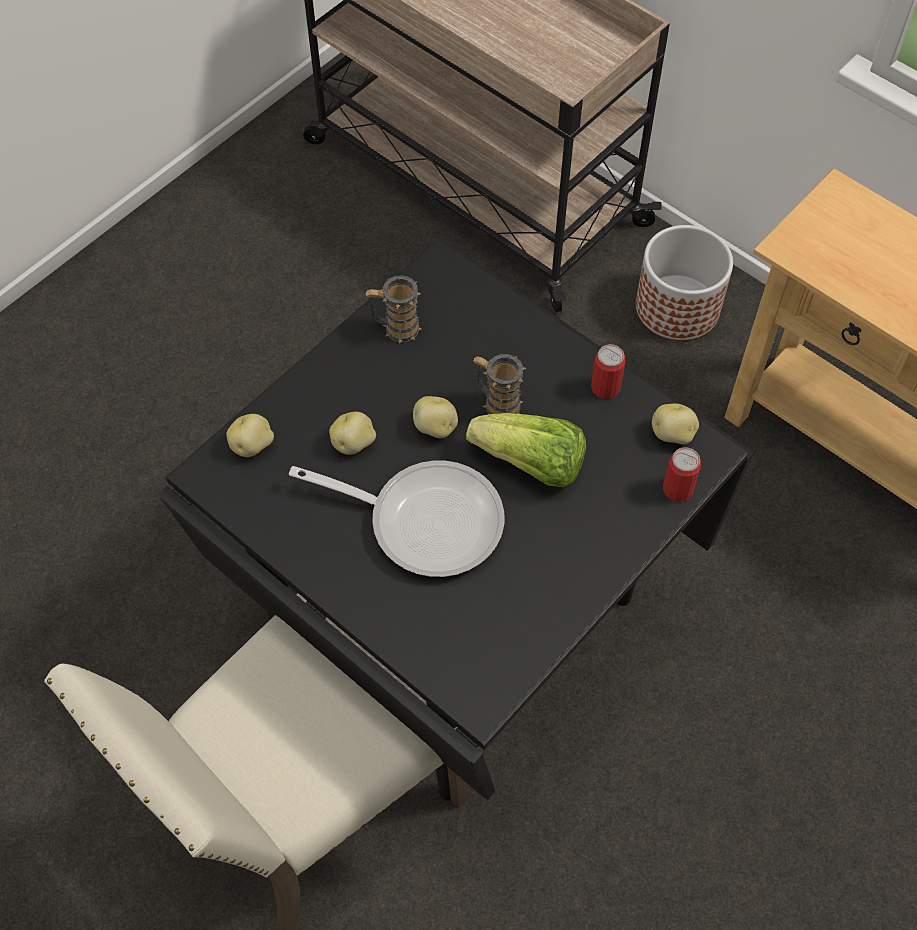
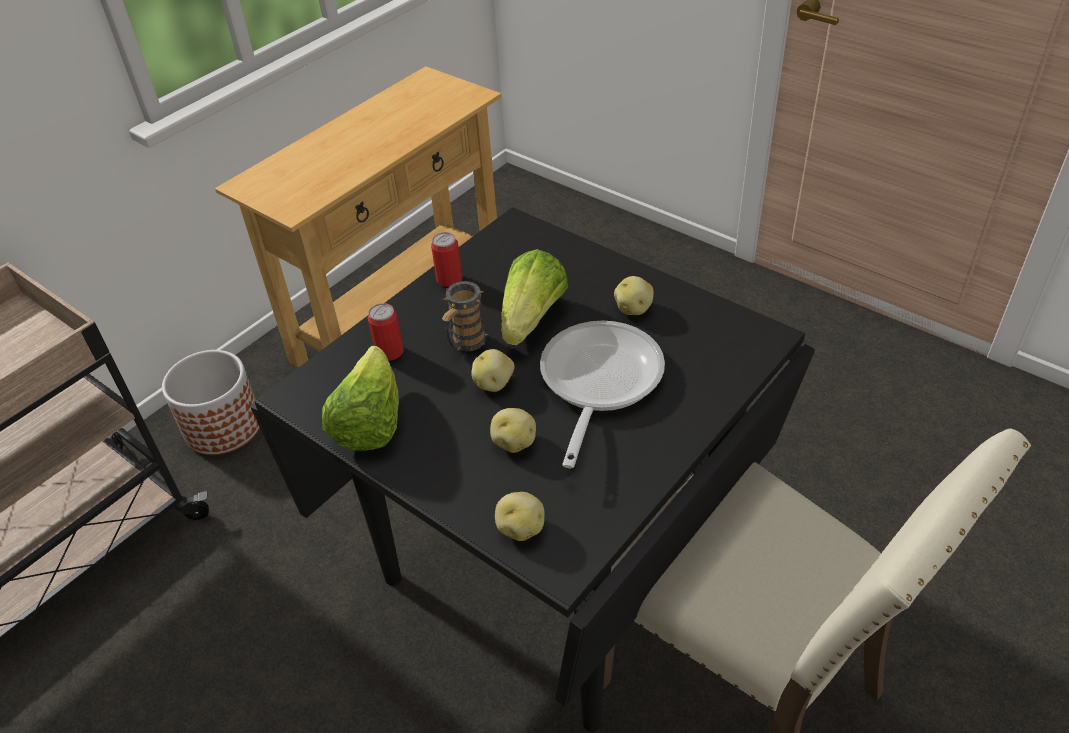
camera: 90 degrees left, 15 degrees down
(395, 328) = (370, 423): mug -> lettuce
(673, 434) = (497, 242): potato -> potato (634, 308)
(677, 489) = (549, 238): can -> can (389, 352)

